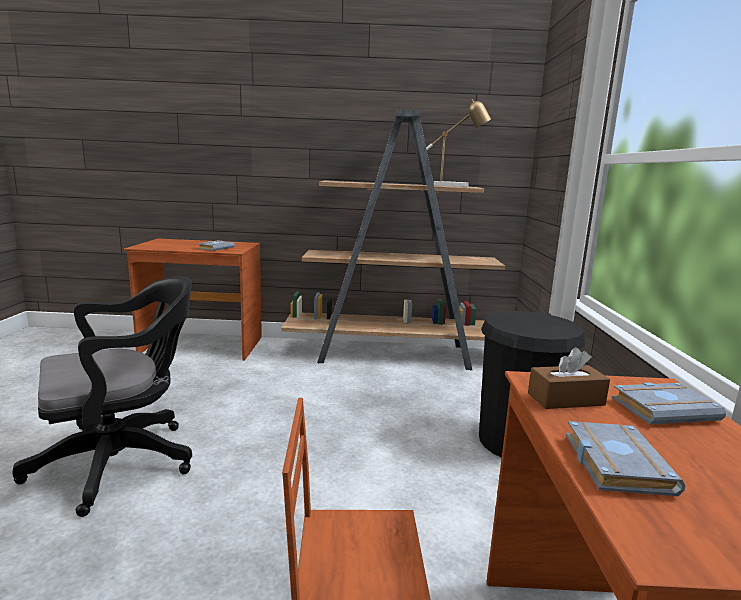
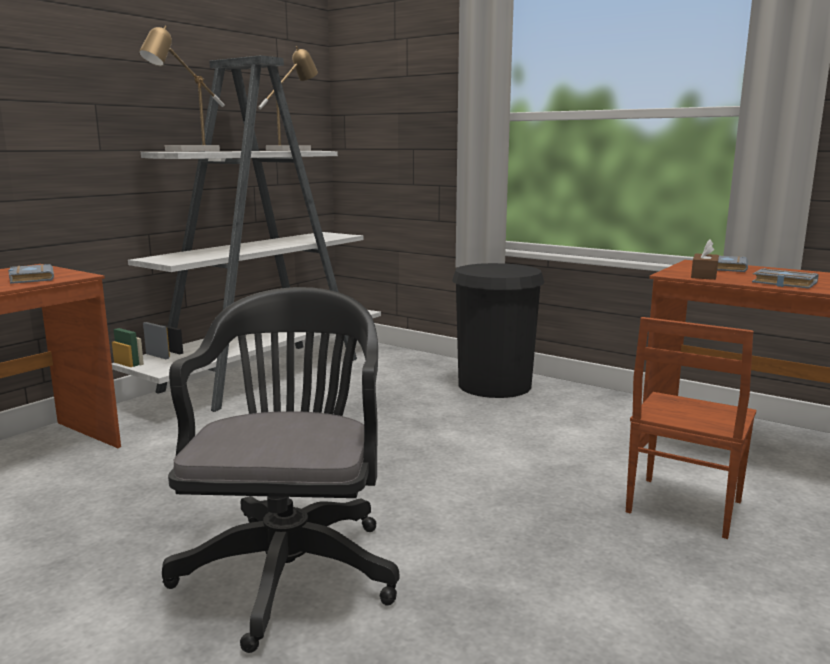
camera: 55 degrees left, 0 degrees up
(350, 181) = (187, 151): none -> table lamp
(396, 354) = (265, 374): brown bookcase -> white bookcase

